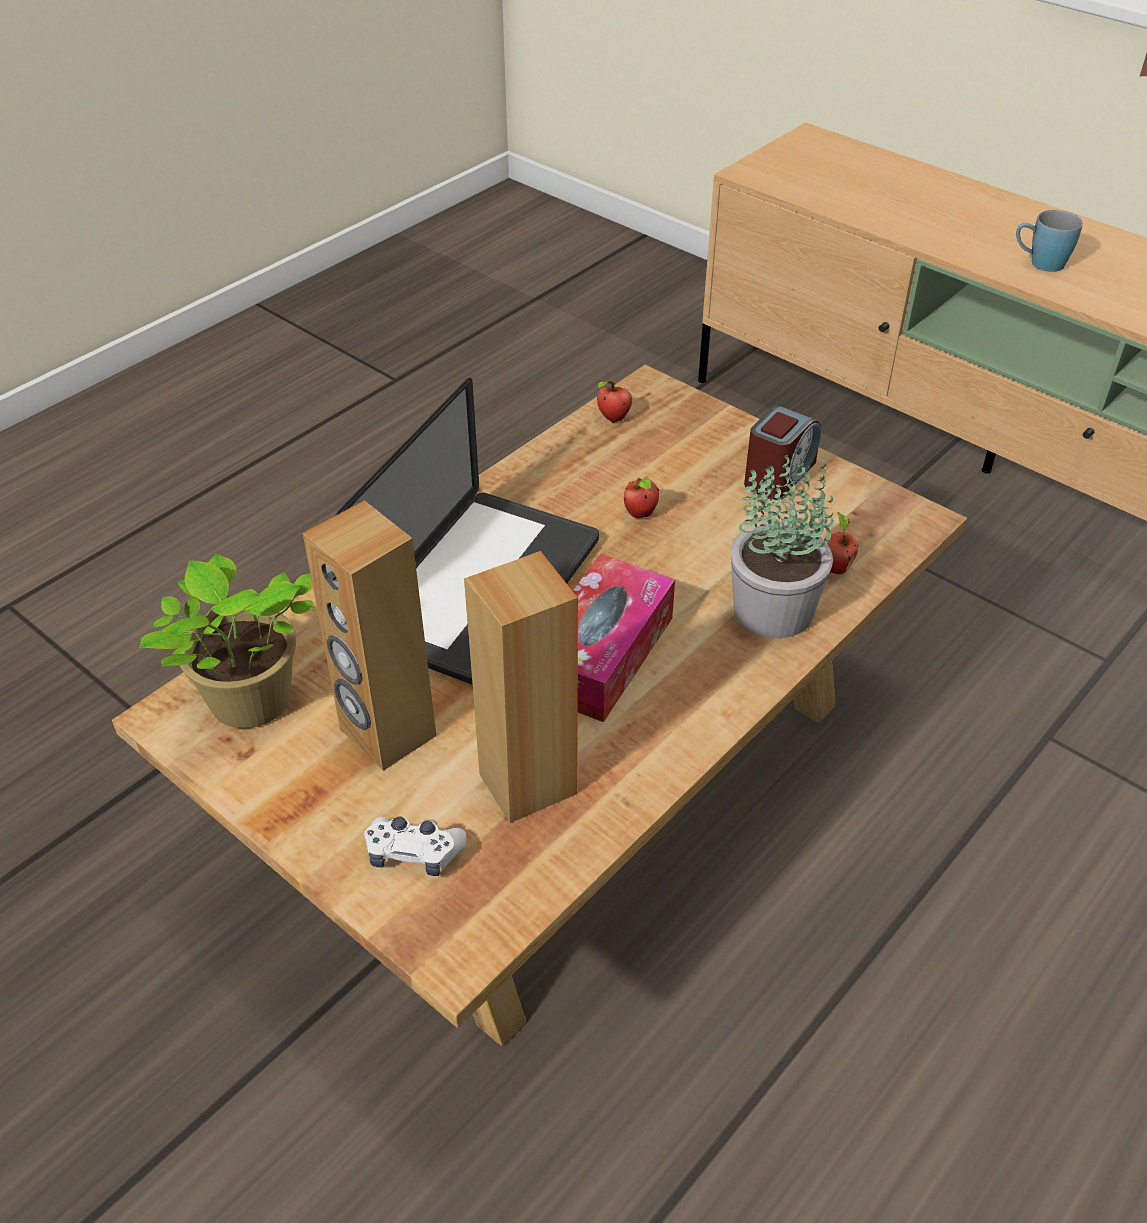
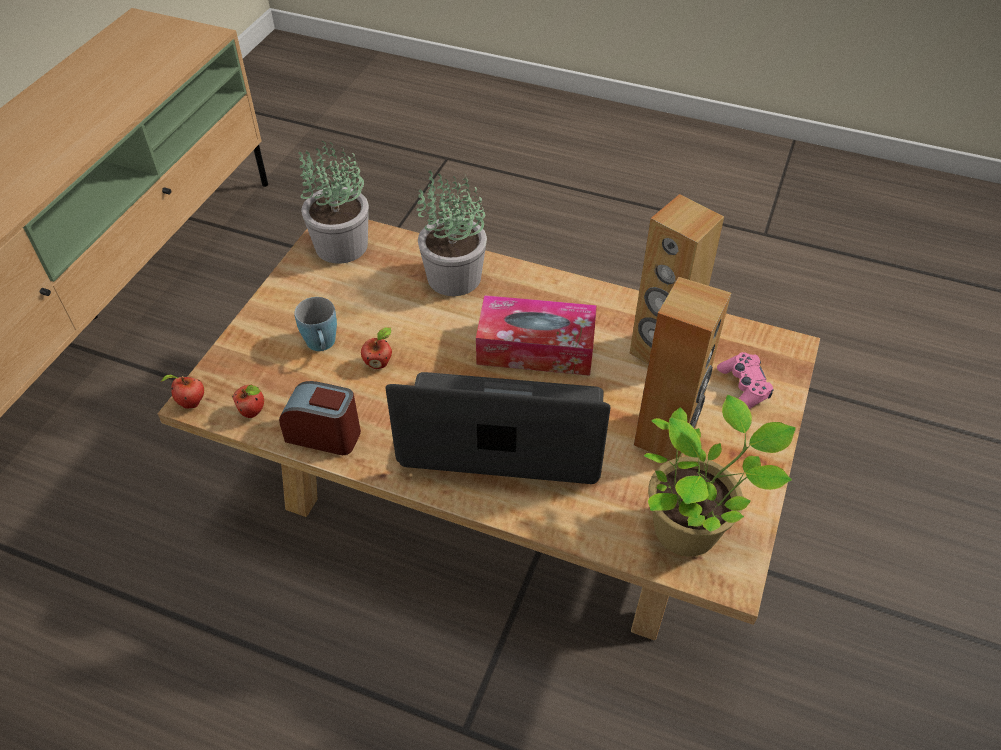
camera: 110 degrees left, 5 degrees up
(414, 853) = (743, 388): white game controller -> pink game controller
(779, 475) = (304, 299): alarm clock -> alarm clock (324, 434)
(834, 567) = (400, 257): apple -> apple (190, 404)
(873, 518) = (340, 246): none -> potted plant
(1039, 263) = (43, 157): blue mug -> blue mug (322, 346)

